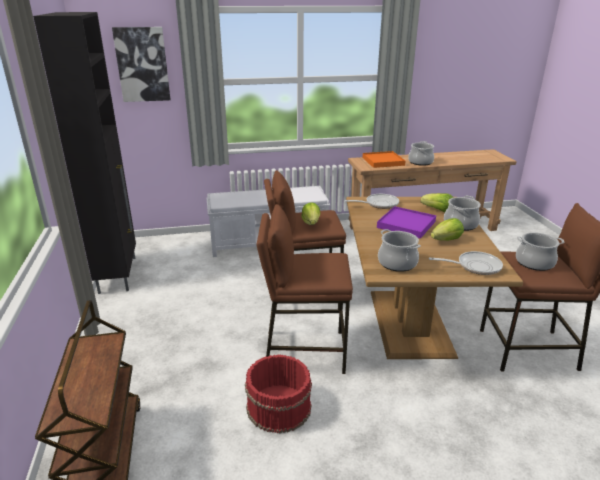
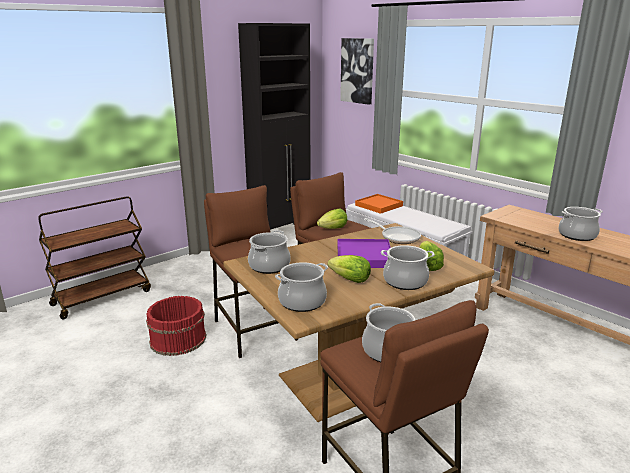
camera: 60 degrees right, 5 degrees down
(383, 161) = (534, 219): orange tray -> orange tray (379, 205)
(475, 266) = (302, 301): frying pan -> cooking pot

